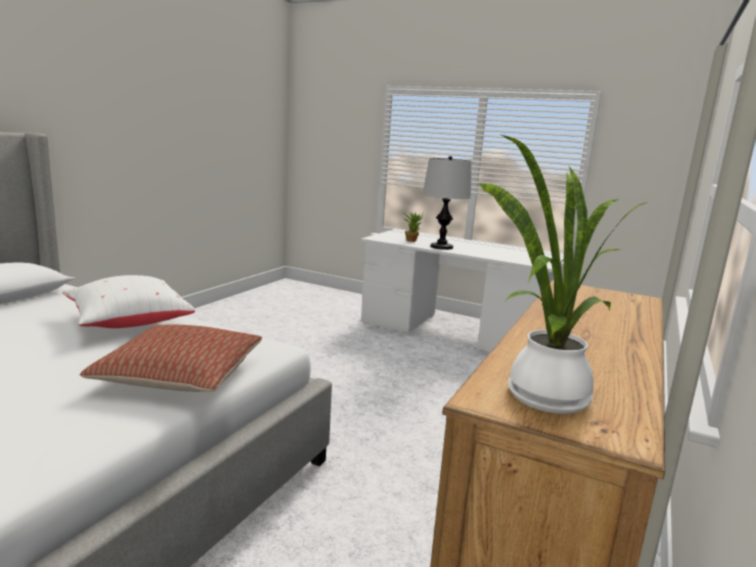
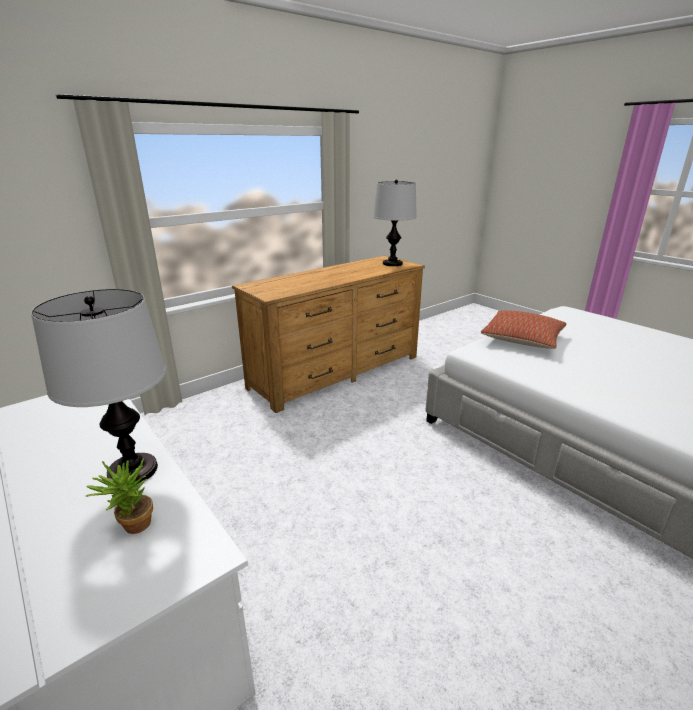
camera: 155 degrees left, 10 degrees up
(128, 322) = (595, 386): white pillow -> none
(541, 397) = (392, 263): potted plant -> table lamp

